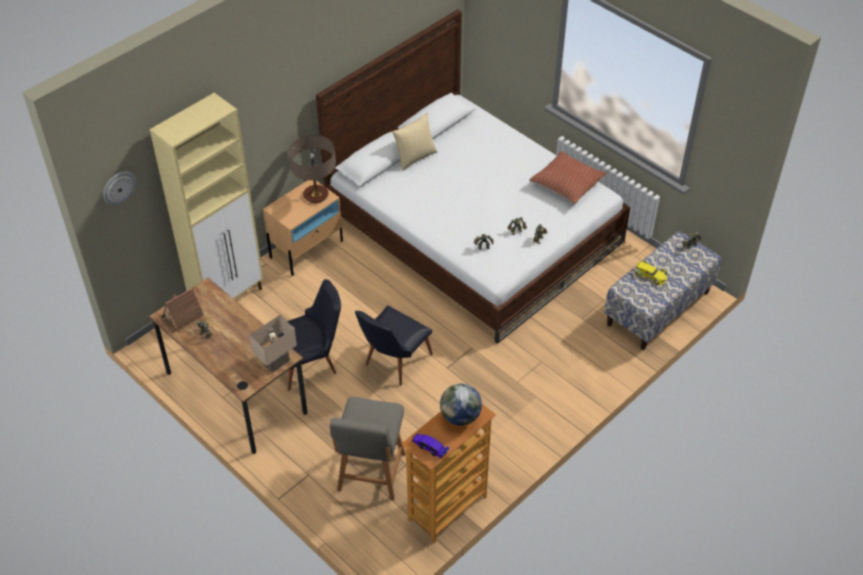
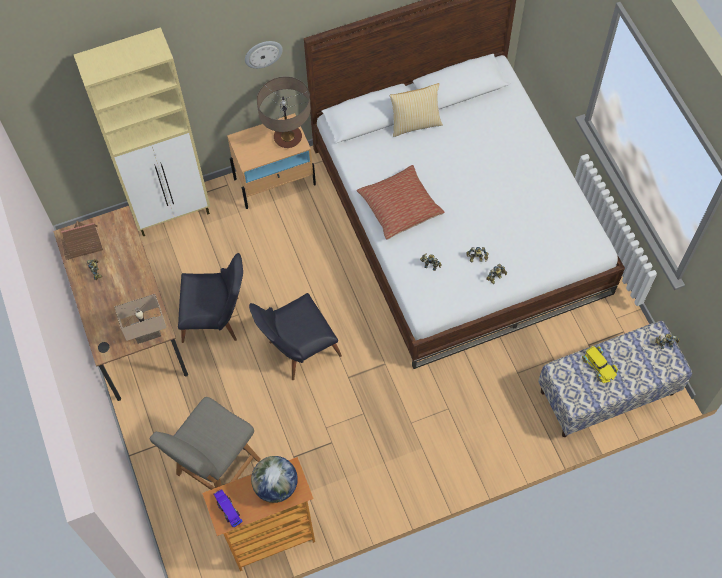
camera: 25 degrees right, 15 degrees up
(119, 187) = (38, 100): wall clock -> wall clock (263, 53)
(567, 184) = (563, 217): pillow -> pillow (399, 207)

